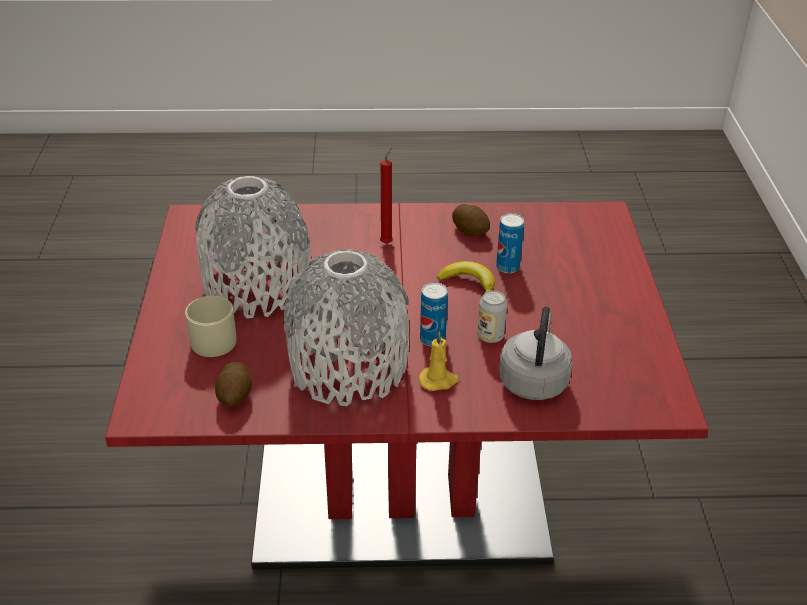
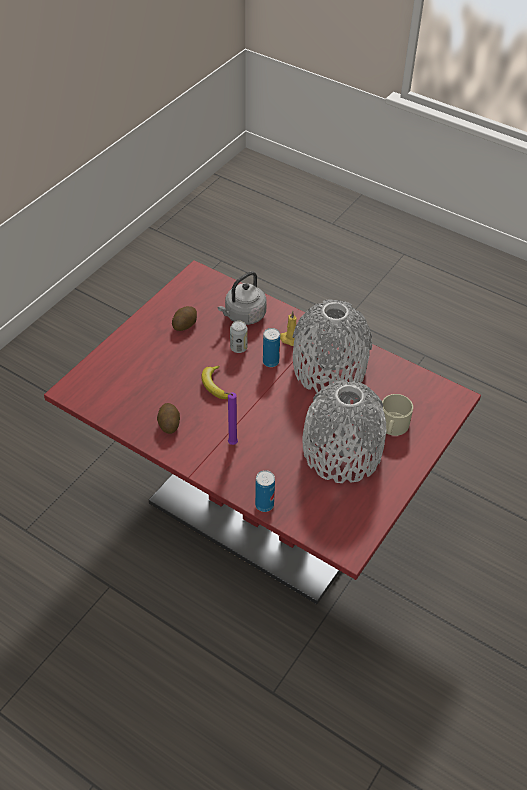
camera: 145 degrees left, 10 degrees up
(235, 396) = (401, 383): potato -> potato (184, 324)
(387, 242) = (231, 444): red candle -> purple candle
(507, 267) = (179, 384): can -> can (264, 505)

